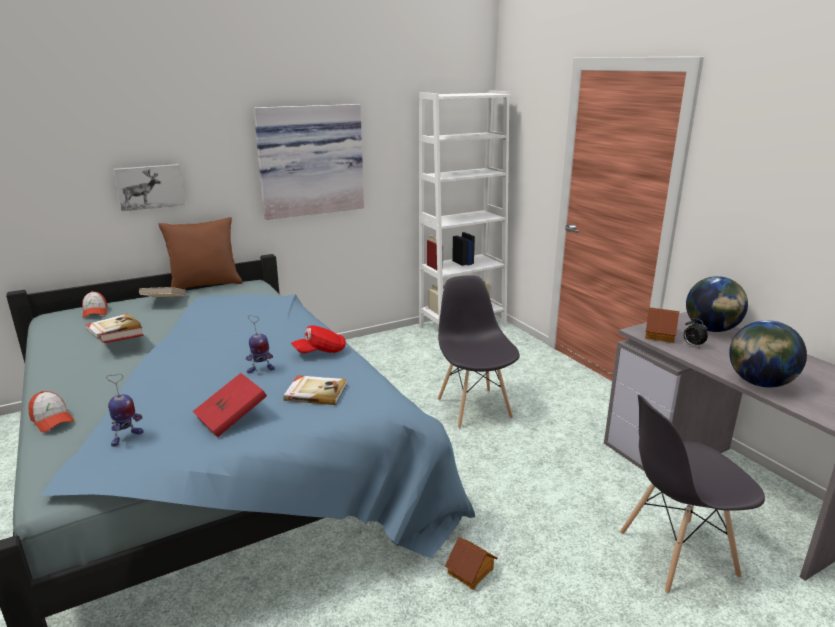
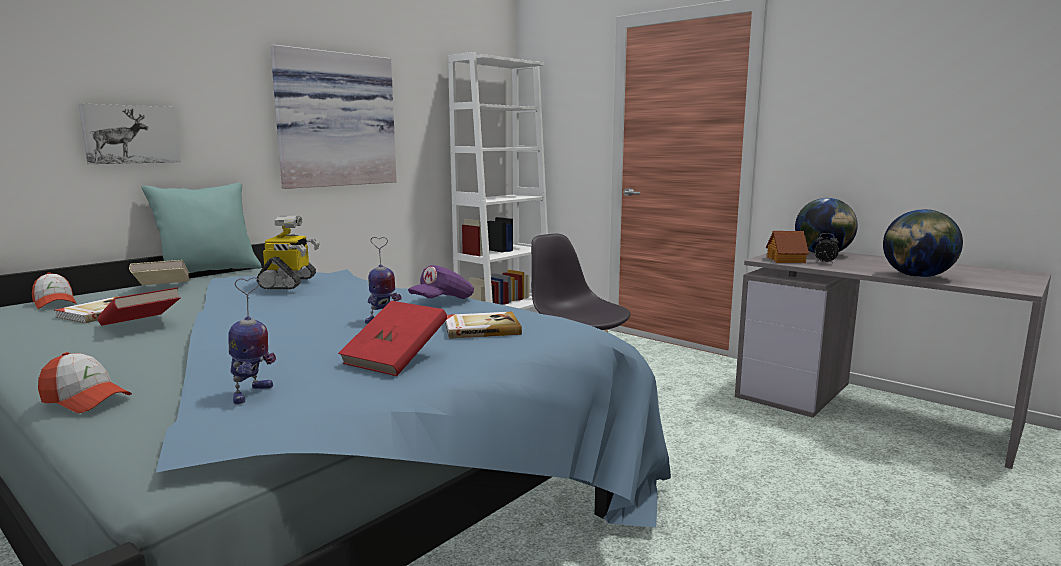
camera: 20 degrees left, 10 degrees down
(205, 285) = (209, 273): brown pillow -> turquoise pillow
(239, 311) = (289, 283): none -> toy robot
(320, 352) = (442, 301): red cap -> purple cap
(471, 571) = (705, 533): toy house -> none
(676, 554) = (887, 472): grey chair -> none

